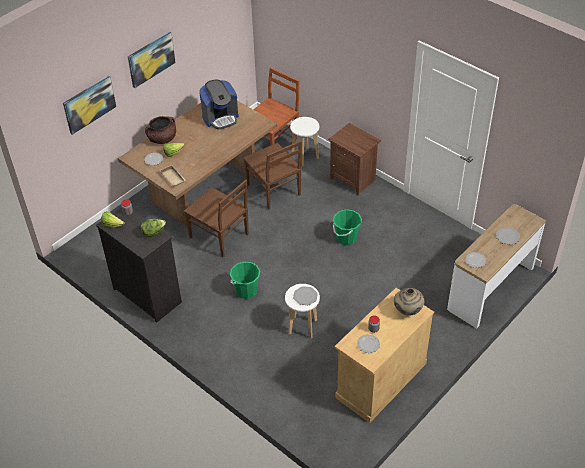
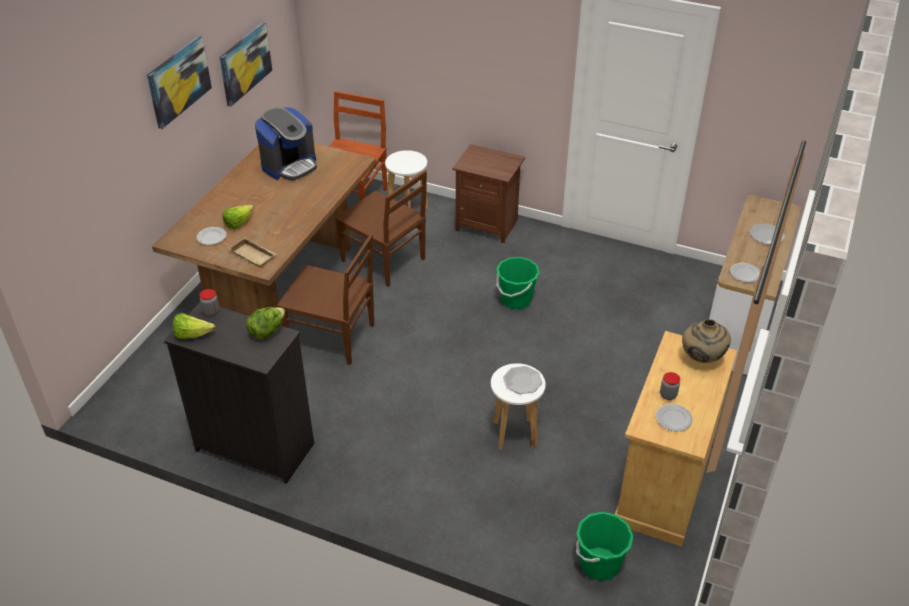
camera: 20 degrees left, 5 degrees down
(89, 104) = (100, 157): picture -> picture (245, 63)
(162, 139) = (213, 208): brown cooking pot -> none
(246, 290) = (407, 403): green bucket -> green bucket (599, 564)

